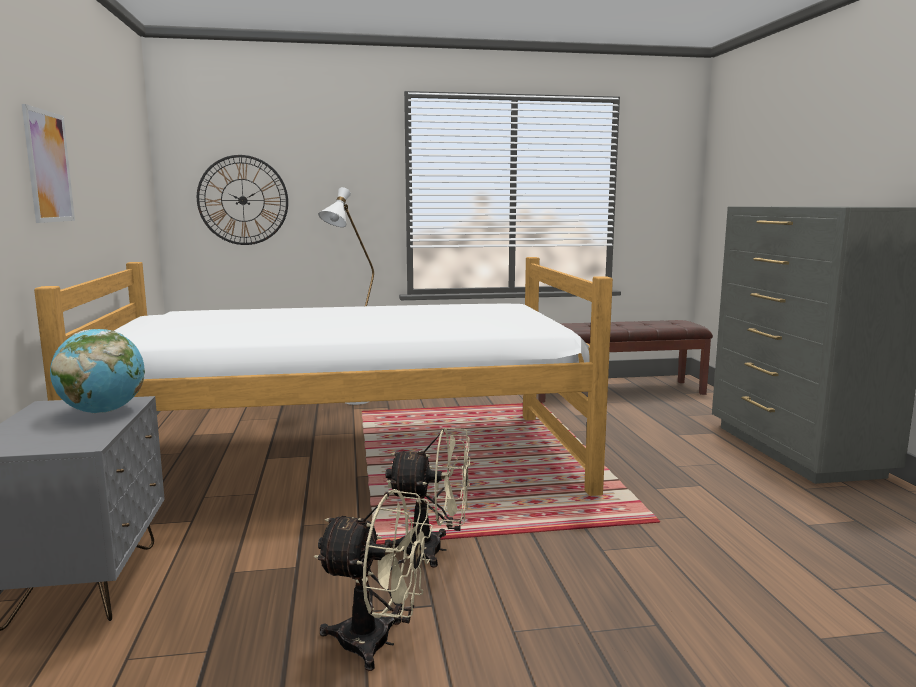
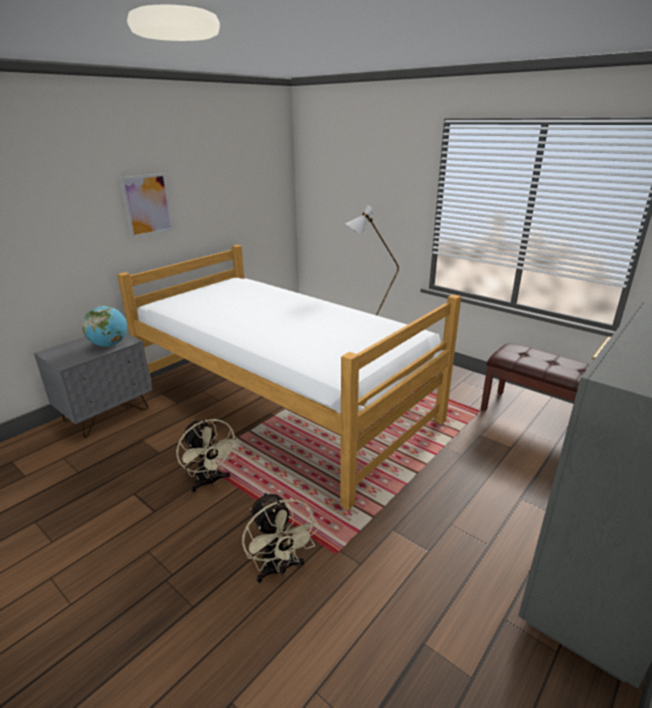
camera: 50 degrees right, 15 degrees up
(243, 200) = (335, 201): wall clock -> none
(378, 643) = (110, 512): beige fan -> beige fan (279, 569)

